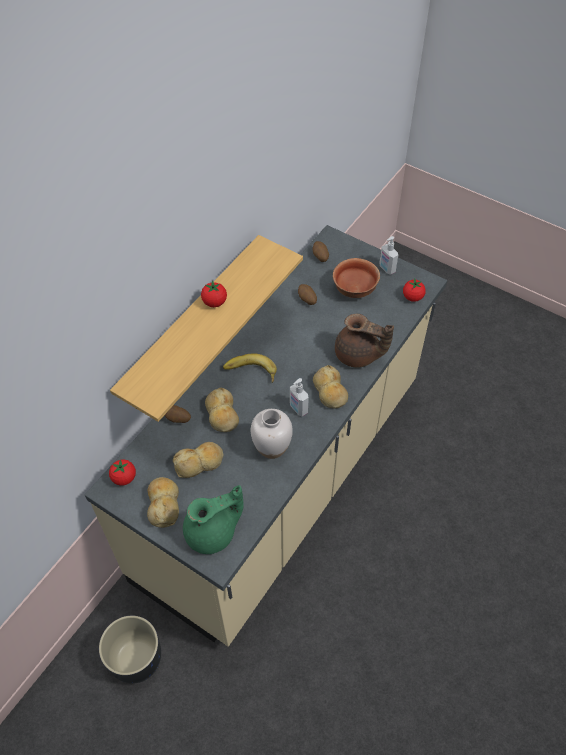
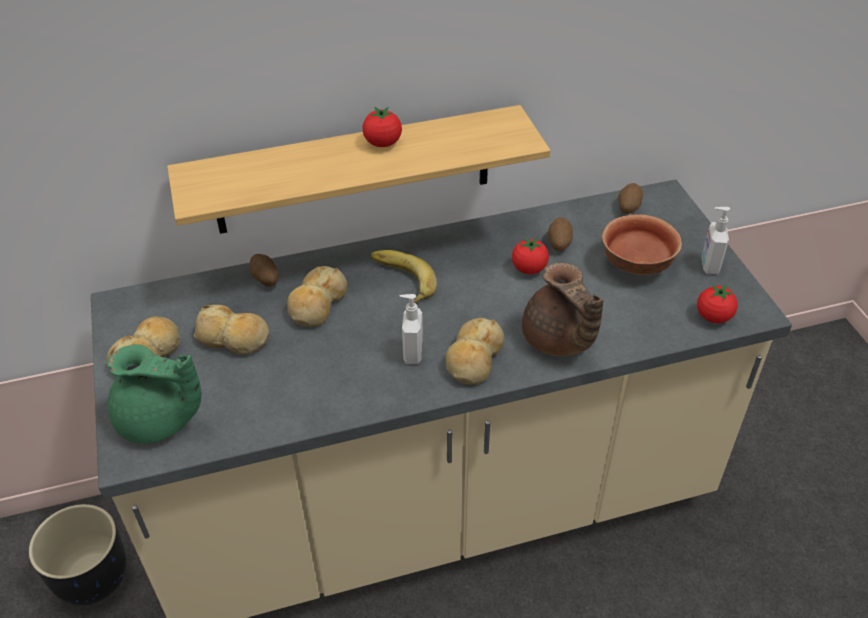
camera: 40 degrees right, 10 degrees down
(124, 478) = (144, 302): tomato -> tomato (529, 269)
(271, 448) = (331, 375): white vase -> none

